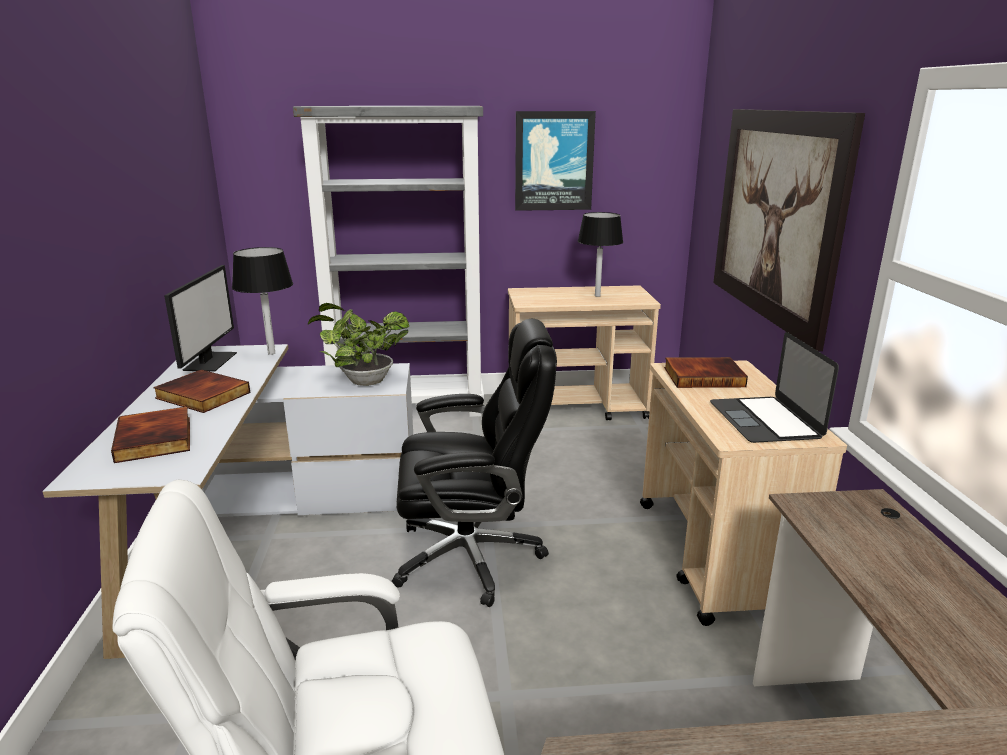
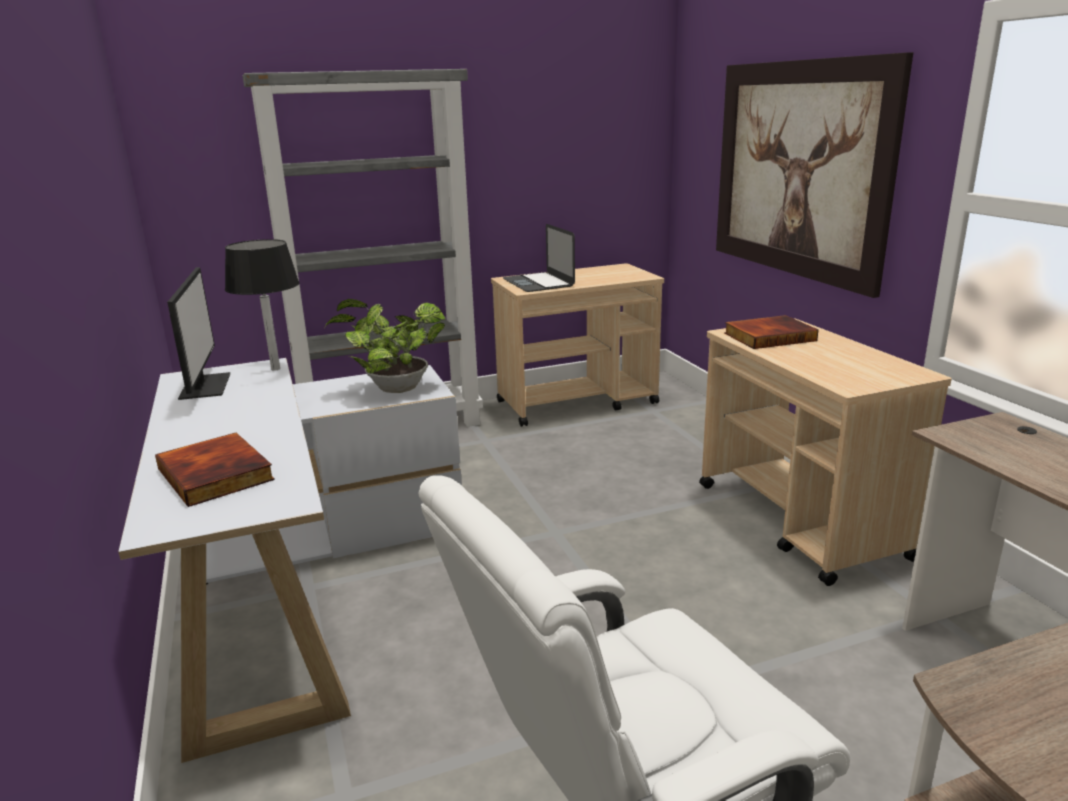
camera: 15 degrees left, 0 degrees up
(201, 396) = (230, 422): book -> none
(472, 556) = (558, 565): black office chair -> none
(554, 161) = (530, 132): picture -> none
(597, 296) = (593, 276): black table lamp -> none
(765, 419) = (861, 366): laptop -> laptop (538, 282)

